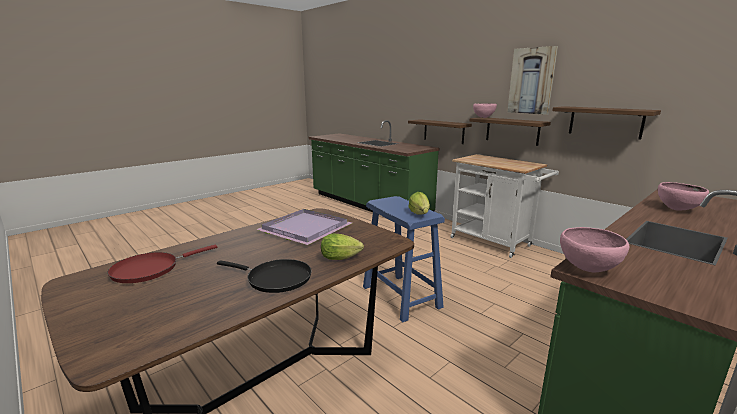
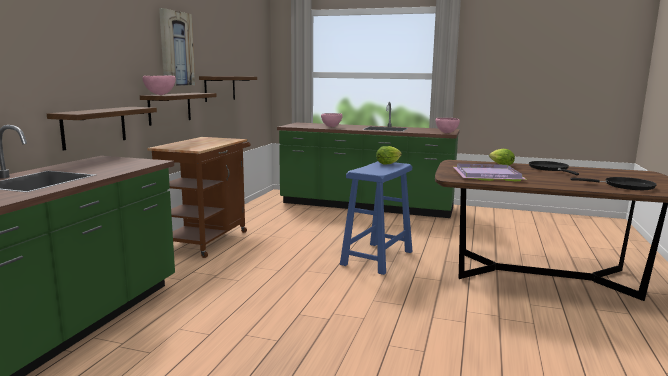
camera: 120 degrees left, 5 degrees down
(150, 269) = (625, 186): red frying pan -> black frying pan
(495, 243) = (208, 239): white cart -> brown cart

